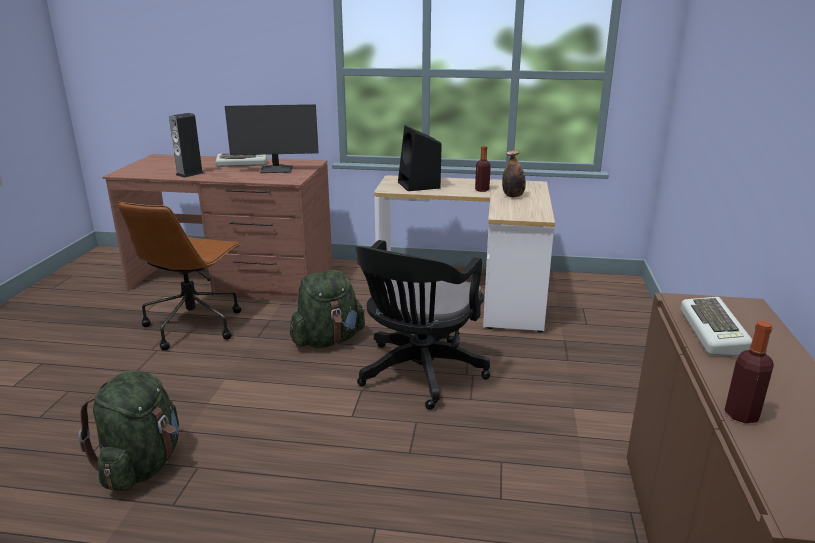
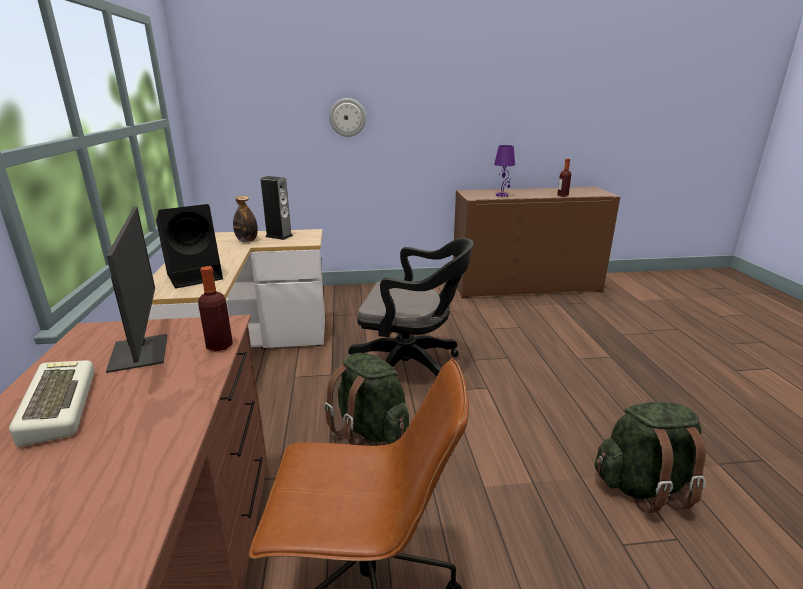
camera: 105 degrees left, 0 degrees up
(190, 174) = (140, 457): speaker -> speaker (279, 236)
(482, 190) = (223, 251): bottle -> bottle (219, 346)
(715, 333) = (502, 195): keyboard -> purple table lamp
(733, 107) = (347, 117): none -> wall clock

